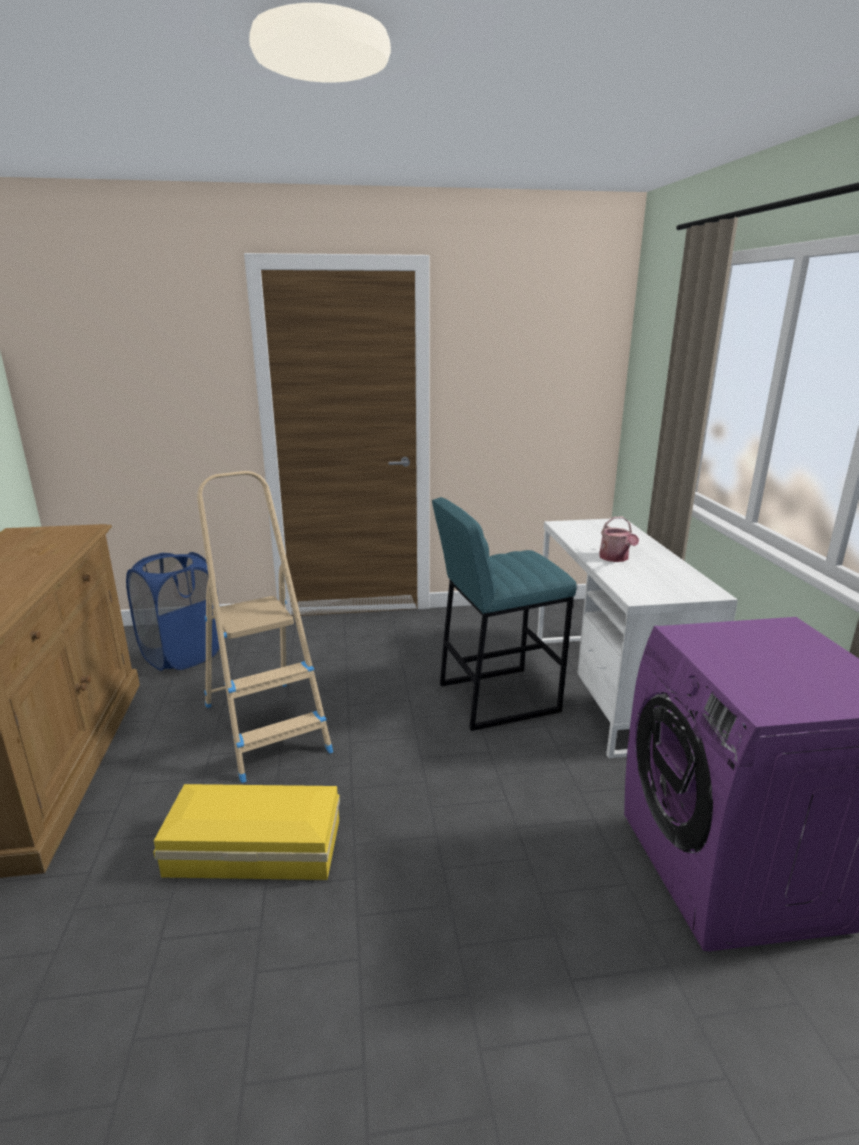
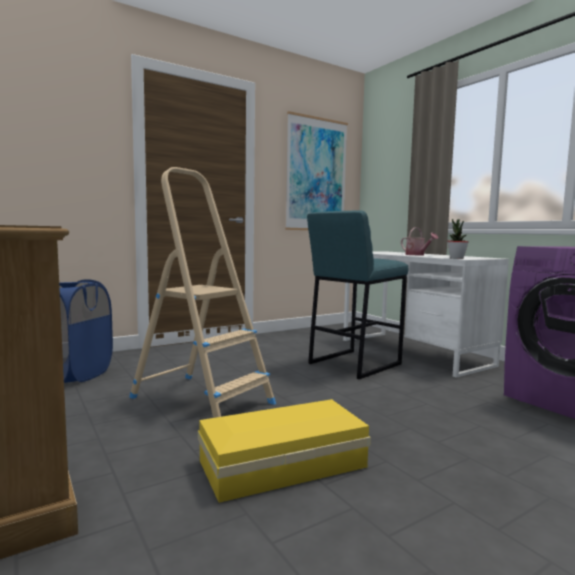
camera: 25 degrees left, 15 degrees down
(537, 383) = (316, 175): none -> picture
(631, 594) = (456, 258): none -> potted plant

